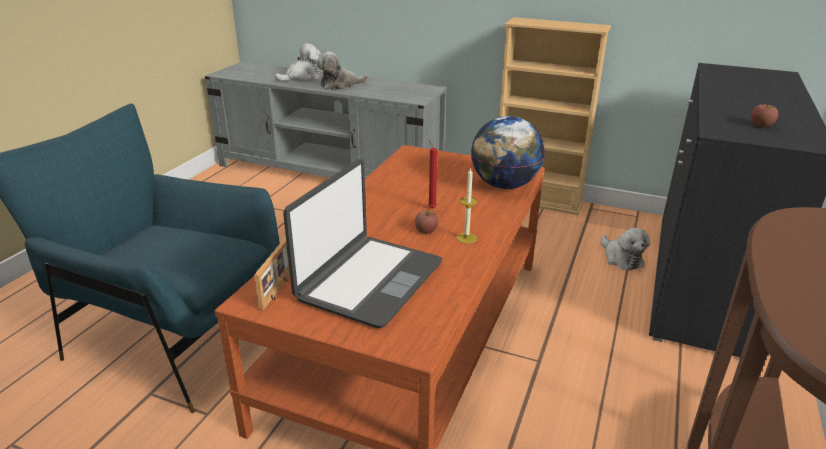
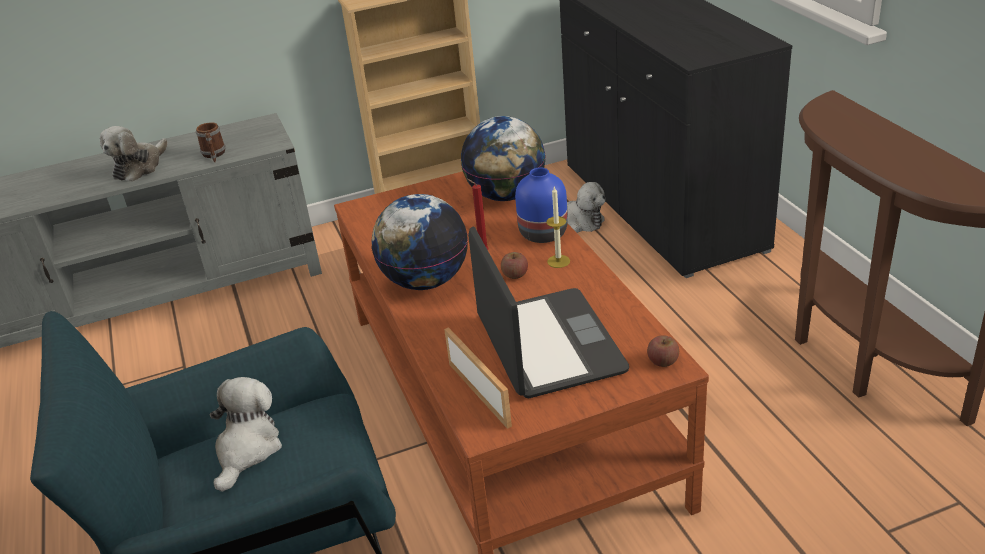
camera: 40 degrees left, 5 degrees up
(302, 77) = (62, 180): plush toy -> plush toy (247, 450)
(373, 205) = (425, 281): none -> globe
(380, 93) = (214, 155): none -> mug
(486, 217) = (542, 233): none -> blue vase
(761, 125) = (708, 39): apple -> apple (663, 361)

